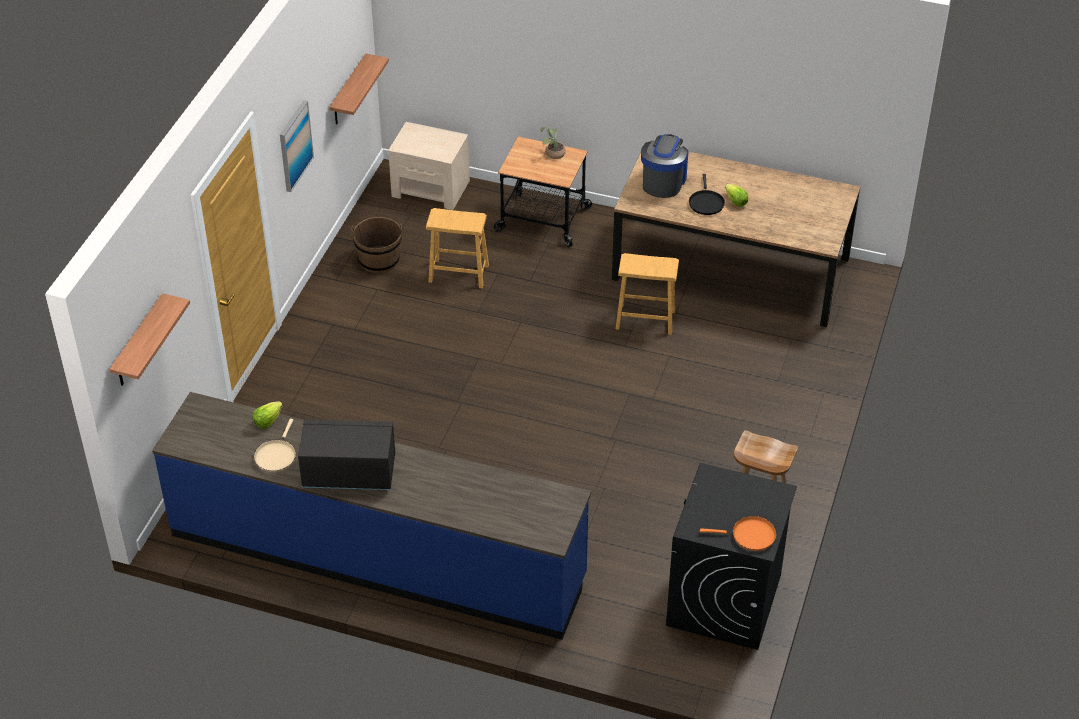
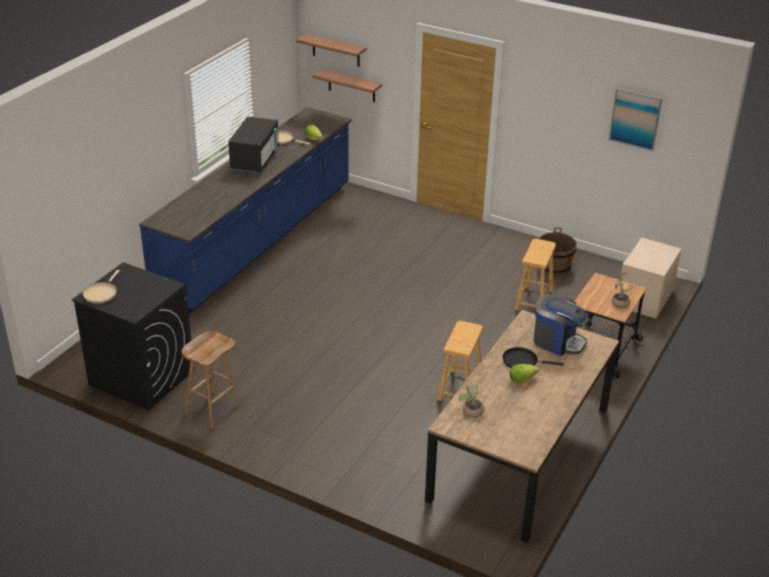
camera: 100 degrees right, 10 degrees down
(295, 145) = (550, 123): picture -> picture (635, 118)
(348, 91) = (646, 167): shelf -> shelf (351, 86)
(750, 536) = (101, 293): orange frying pan -> beige frying pan
(800, 231) = (470, 412): none -> potted plant

